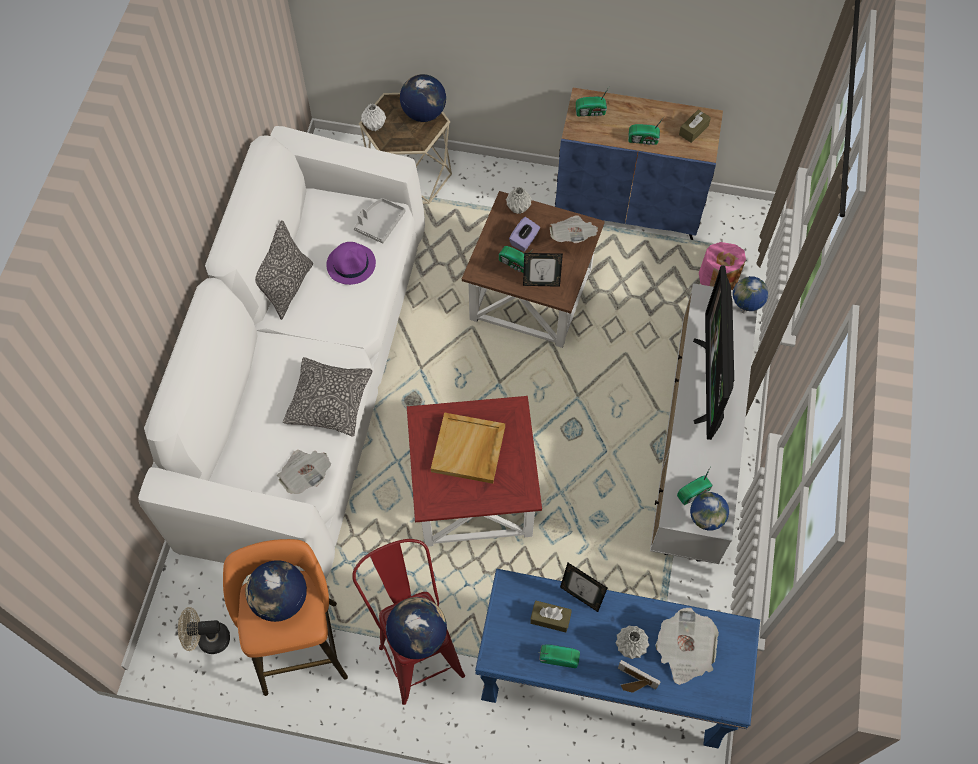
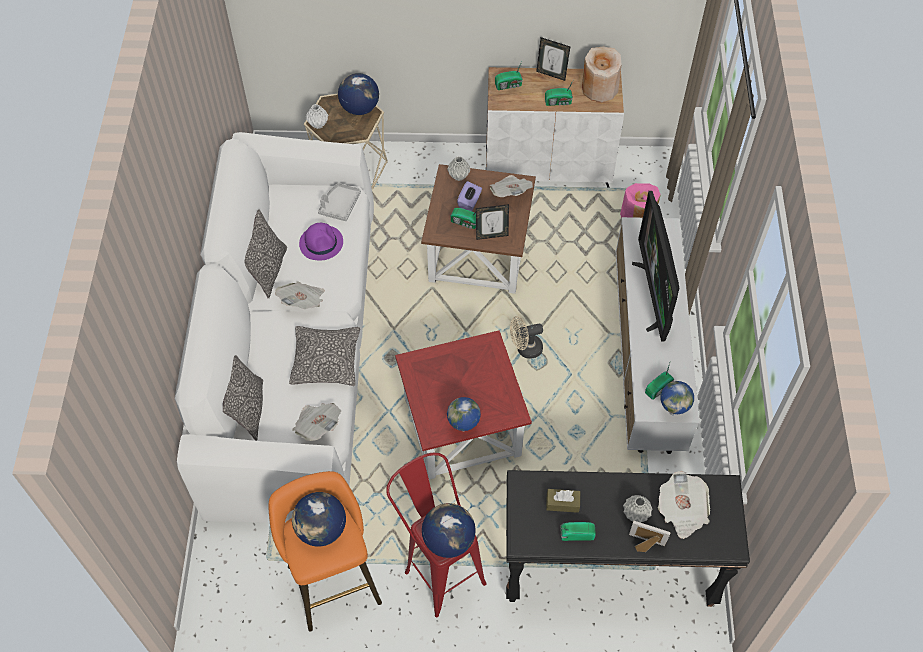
camera: 10 degrees left, 5 degrees down
(208, 639) = (248, 591): beige fan -> beige fan (525, 349)
(236, 445) = (249, 410): none -> pillow
(318, 329) = (303, 302): none -> newspaper
(469, 450) = (457, 383): beige tray -> none
(580, 596) = (585, 481): picture frame -> picture frame (551, 74)
(602, 686) = (608, 571): blue console table -> black console table
(629, 206) = (548, 167): blue cabinet -> white cabinet
(693, 130) = (599, 88): brown tissue box -> beige vase
(744, 311) = (670, 234): globe -> globe (464, 429)

